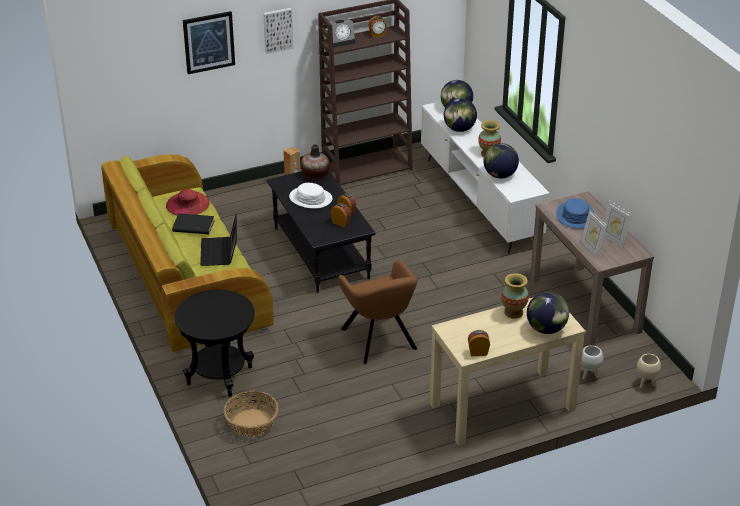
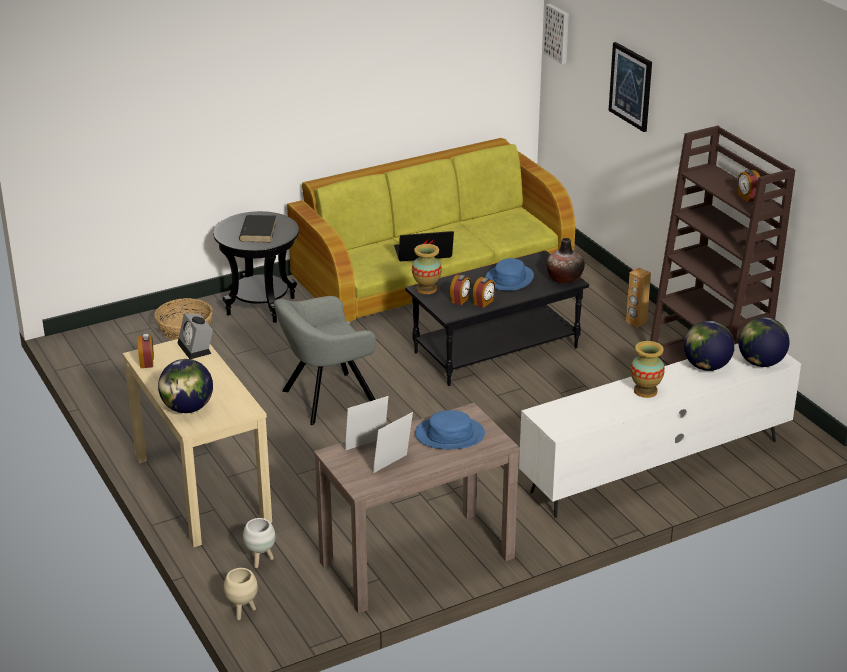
camera: 85 degrees right, 5 degrees down
(187, 204) = (515, 229): red hat -> none
(193, 226) = (470, 236): black book -> black book (258, 231)
(277, 29) = (685, 119): picture -> picture (558, 33)
(310, 198) = (509, 278): white hat -> blue hat
(342, 41) = (716, 176): alarm clock -> alarm clock (196, 348)
(380, 341) = (325, 399): brown armchair -> grey armchair
(499, 175) = (590, 400): globe -> none
(513, 312) = (222, 385): vase -> vase (426, 289)

